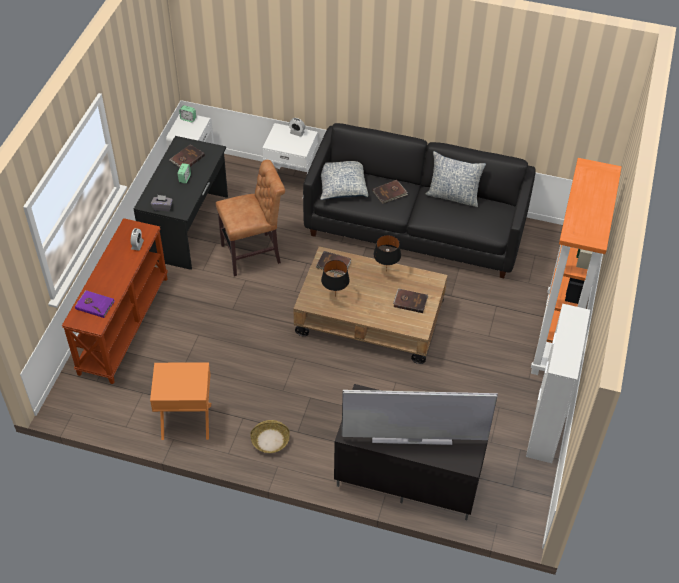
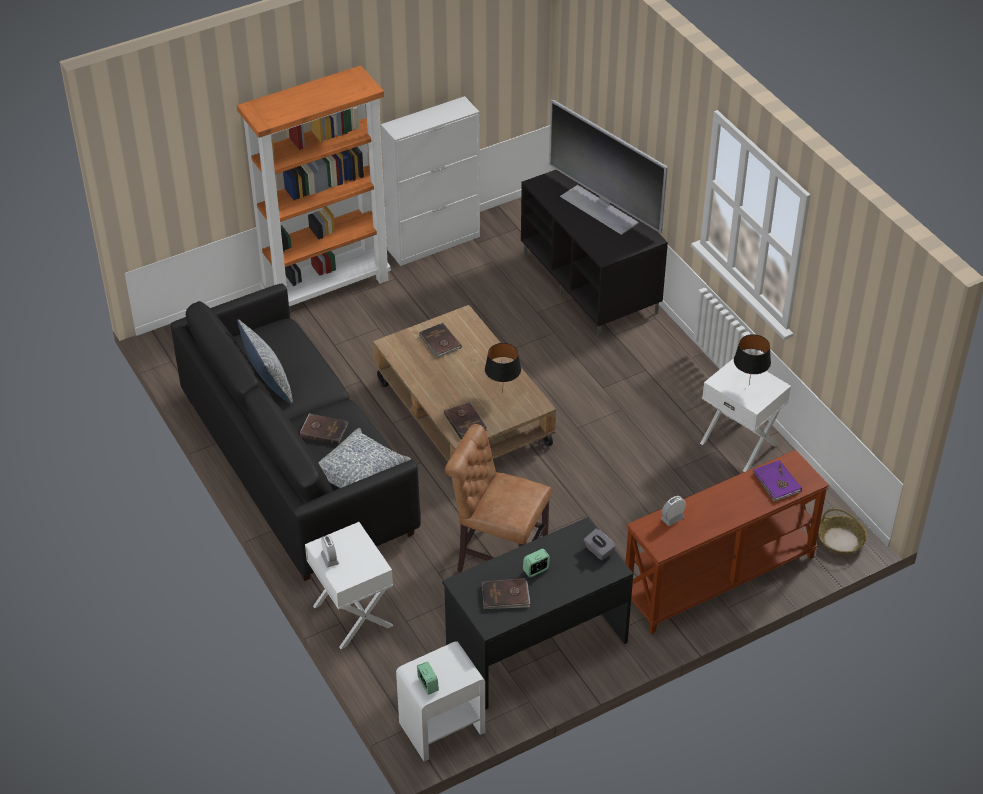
camera: 135 degrees left, 5 degrees down
(186, 421) = (740, 443): orange side table -> white side table
(270, 440) = (677, 379): basket -> basket (841, 540)
(386, 271) = (424, 382): black table lamp -> black table lamp (748, 385)

